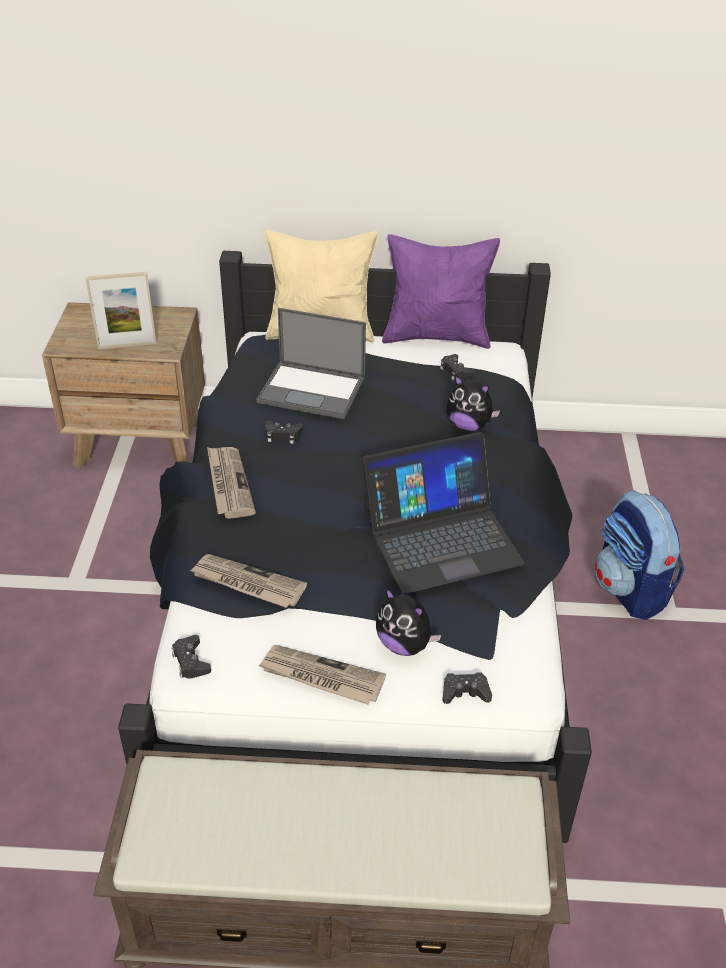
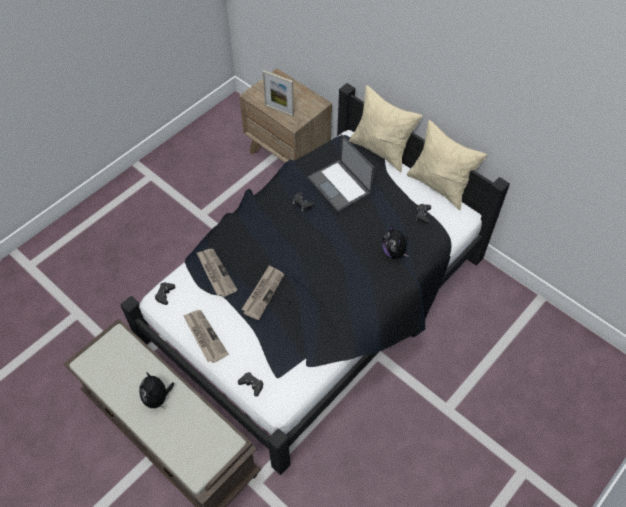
camera: 40 degrees right, 15 degrees up
(228, 484) = (254, 217): newspaper -> newspaper (263, 293)
(404, 644) = (250, 345): plush toy -> plush toy (158, 398)
(436, 336) = (439, 186): purple pillow -> beige pillow
(441, 538) = (315, 305): laptop -> none
(630, 590) = (441, 385): backpack -> none

